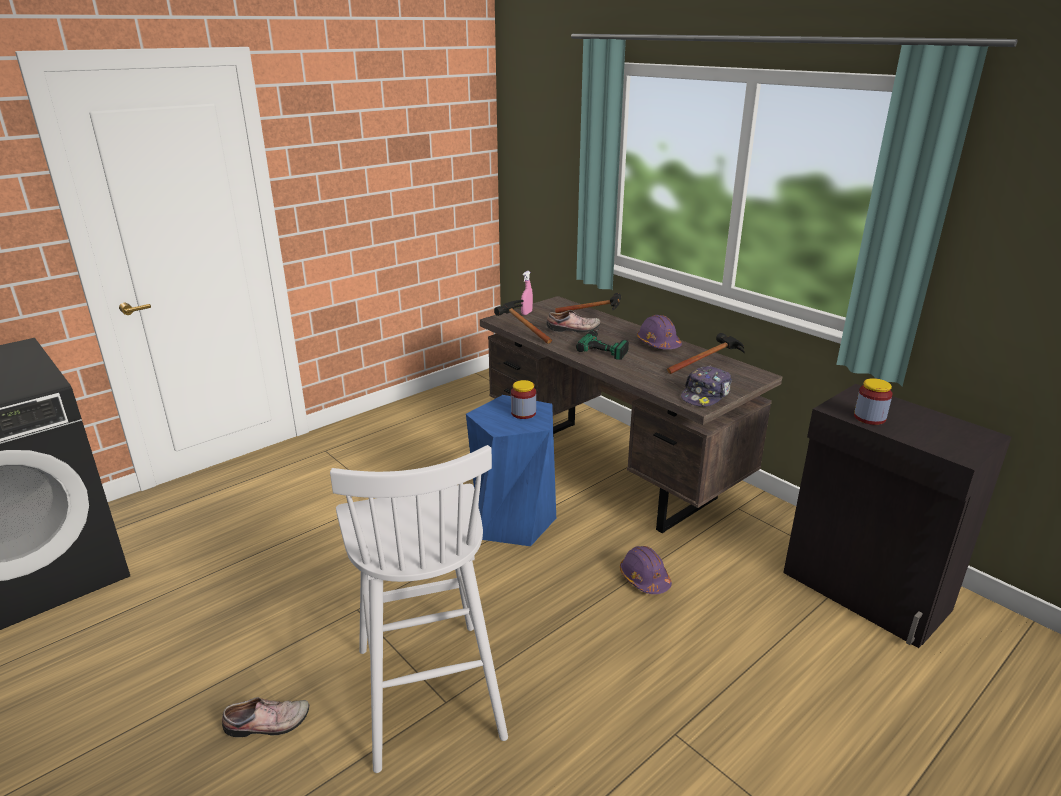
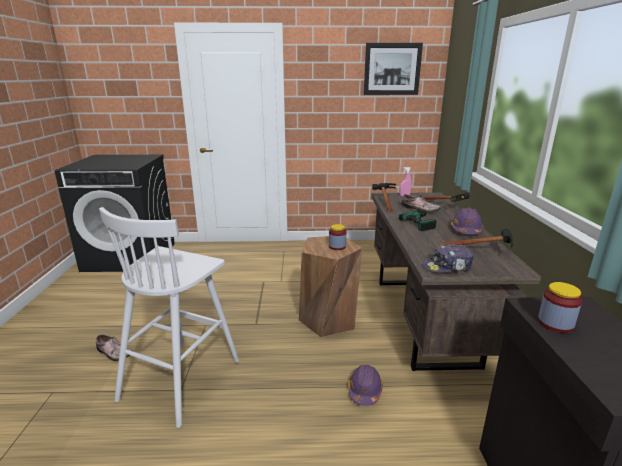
camera: 40 degrees right, 5 degrees down
(430, 116) = (392, 69): none -> picture
(513, 521) = (328, 320): blue stool -> brown stool

